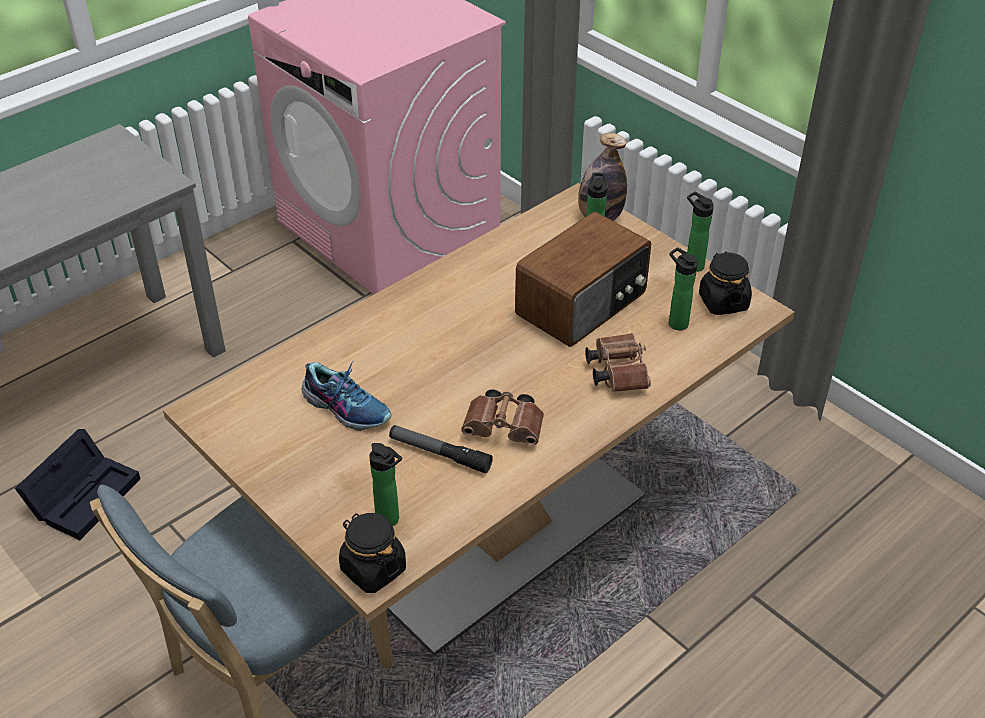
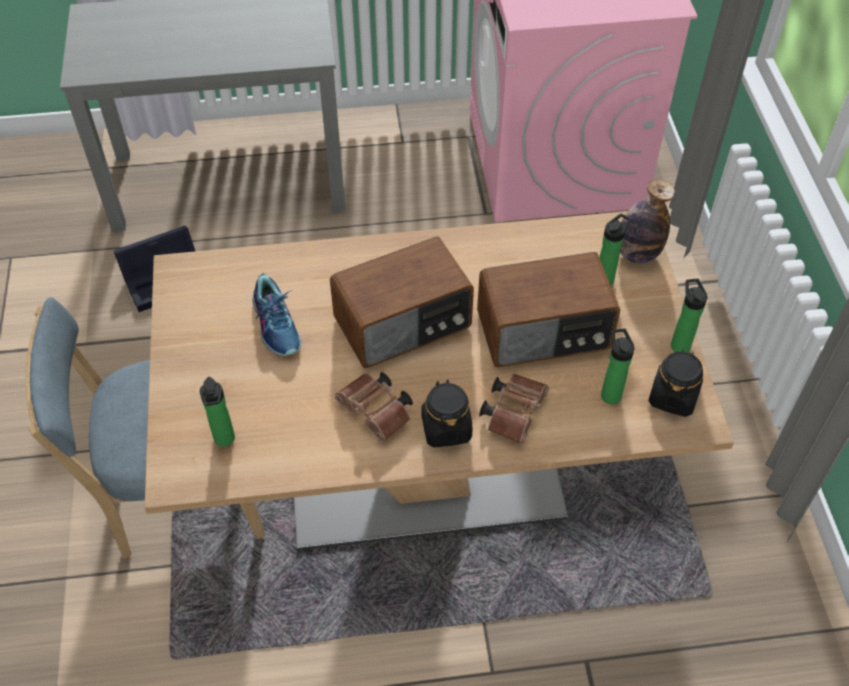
camera: 35 degrees right, 10 degrees up
(373, 569) = (178, 474): black jar -> black jar (446, 428)
(439, 454) = (309, 405): flashlight -> none
(461, 353) = (404, 324): none -> radio

